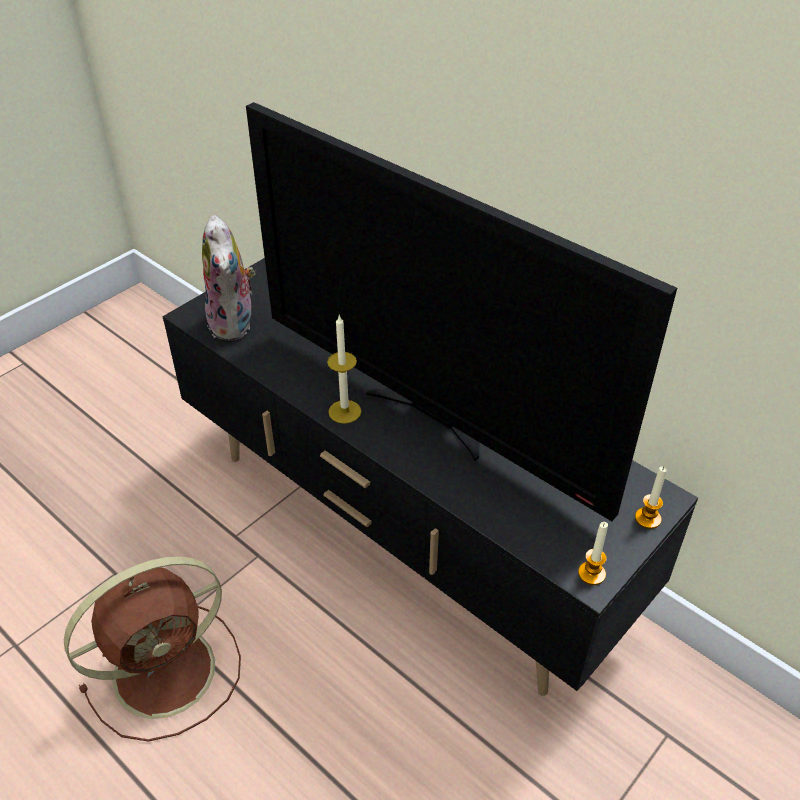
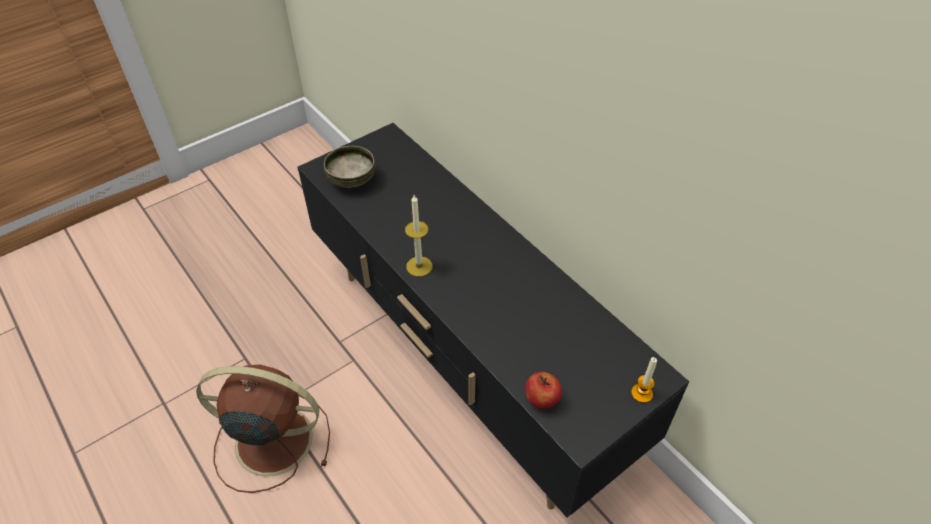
camera: 10 degrees right, 5 degrees up
(169, 669) = (270, 440): brown fan -> brown fan turned 150 degrees counterclockwise
(235, 324) = (351, 180): plush toy -> bowl
(430, 418) = (486, 281): television -> none
(532, 542) = (542, 400): none -> apple
(591, 574) = (583, 434): candle -> none

